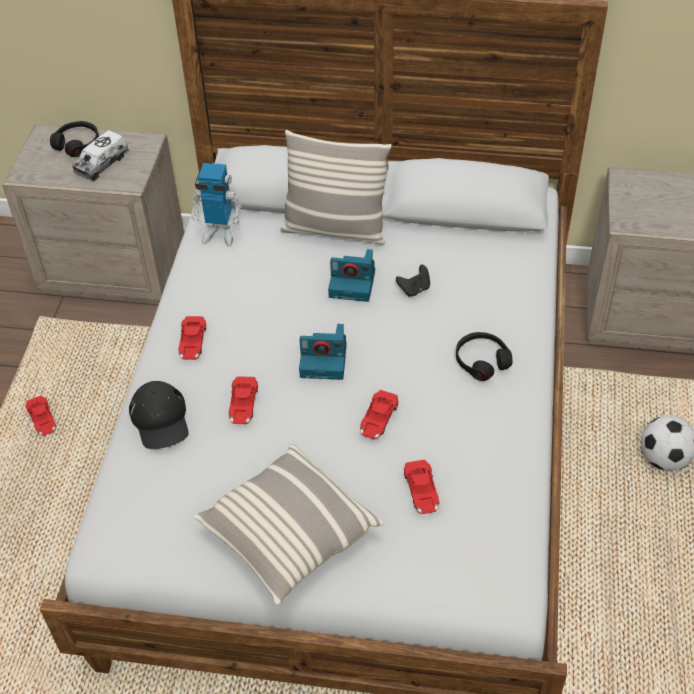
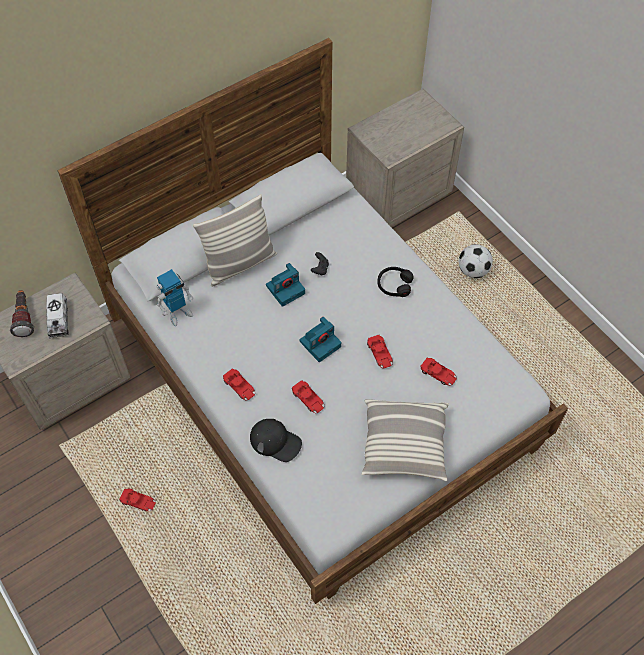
camera: 45 degrees left, 10 degrees up
(77, 144) = (24, 318): black headphones -> flashlight

